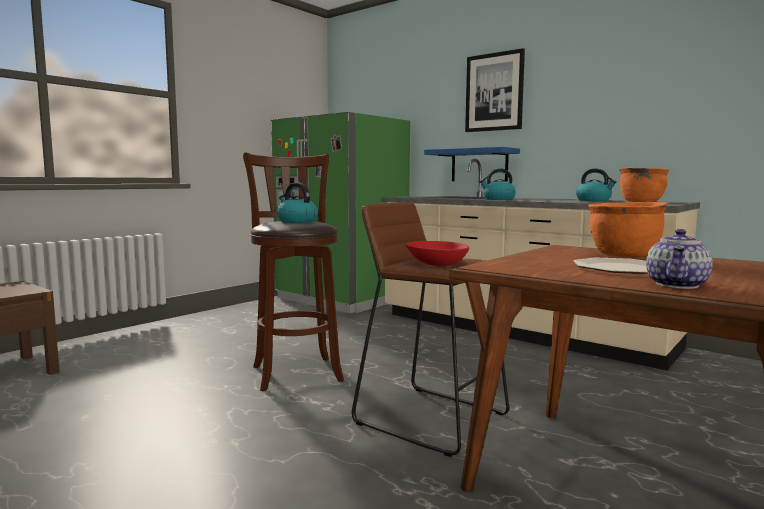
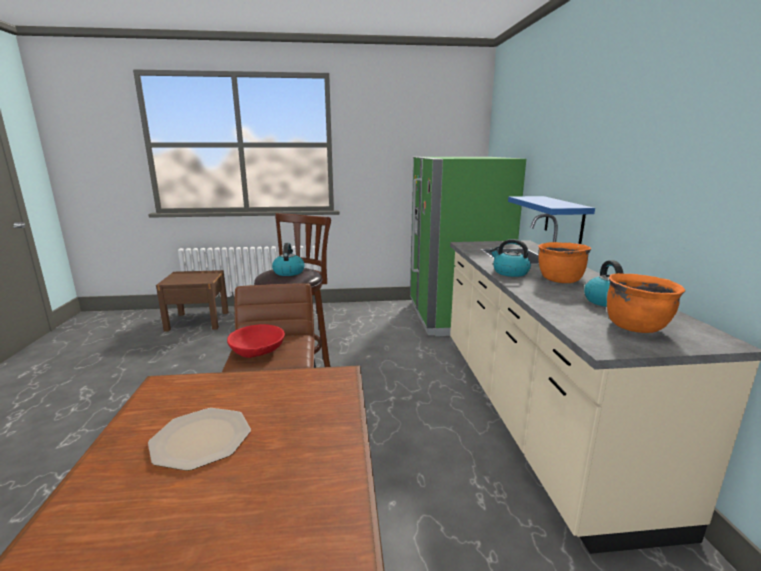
camera: 45 degrees right, 10 degrees up
(494, 92) = (585, 134): picture -> none
(624, 256) = (303, 419): orange cooking pot -> orange cooking pot (559, 280)
(677, 285) = (106, 492): teapot -> none

